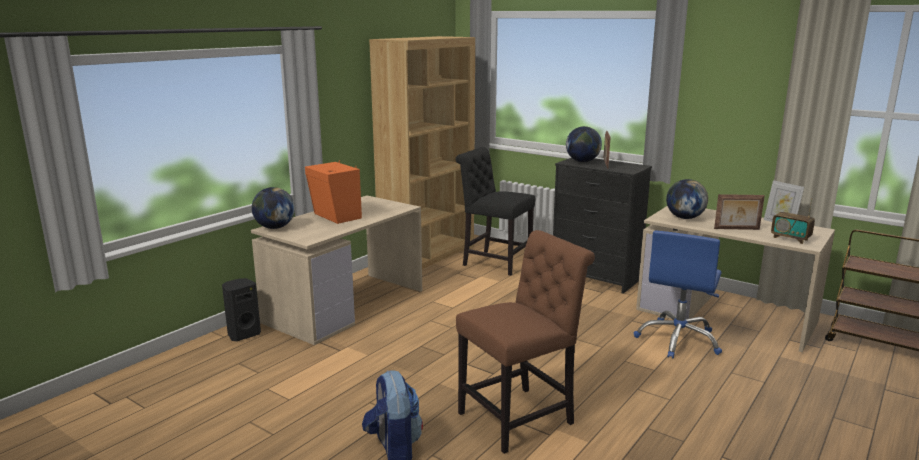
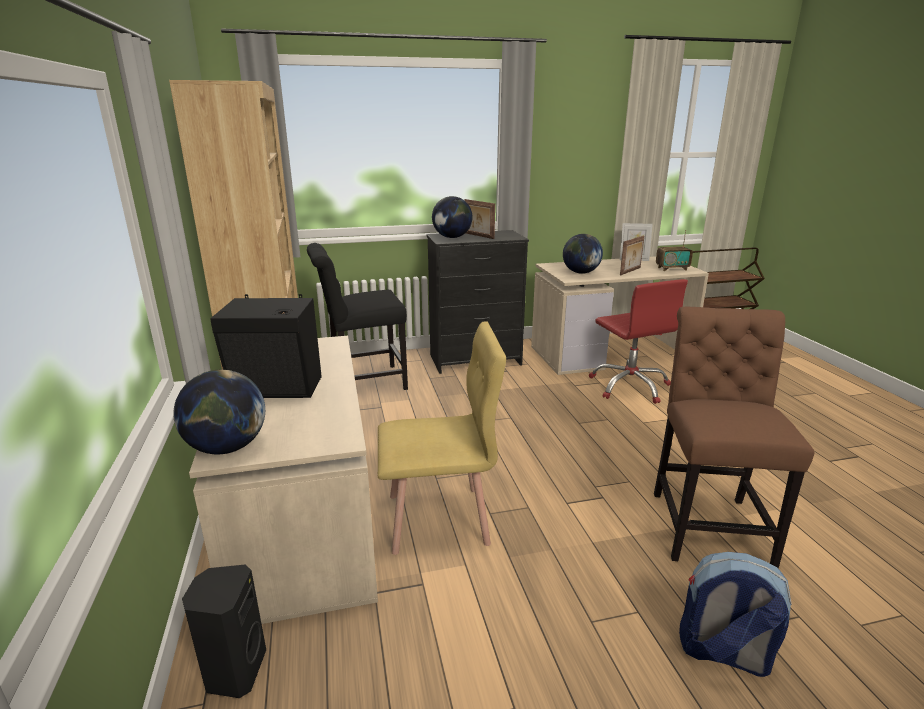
camera: 50 degrees left, 5 degrees up
(336, 216) = (278, 389): orange speaker -> black speaker
(394, 335) = (439, 519): none -> yellow chair
(678, 340) = (630, 386): blue office chair -> red office chair

